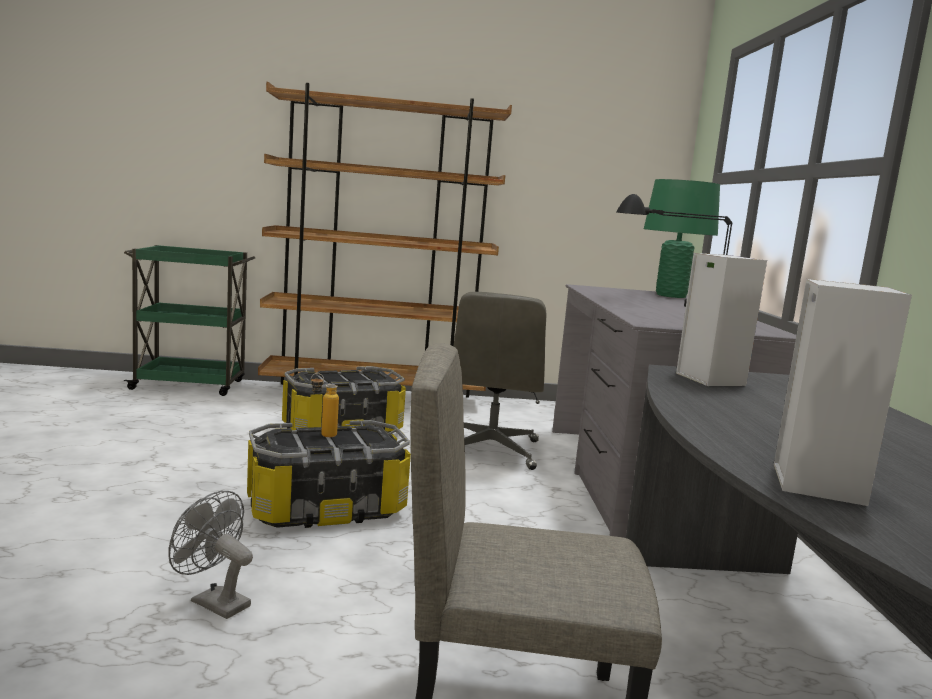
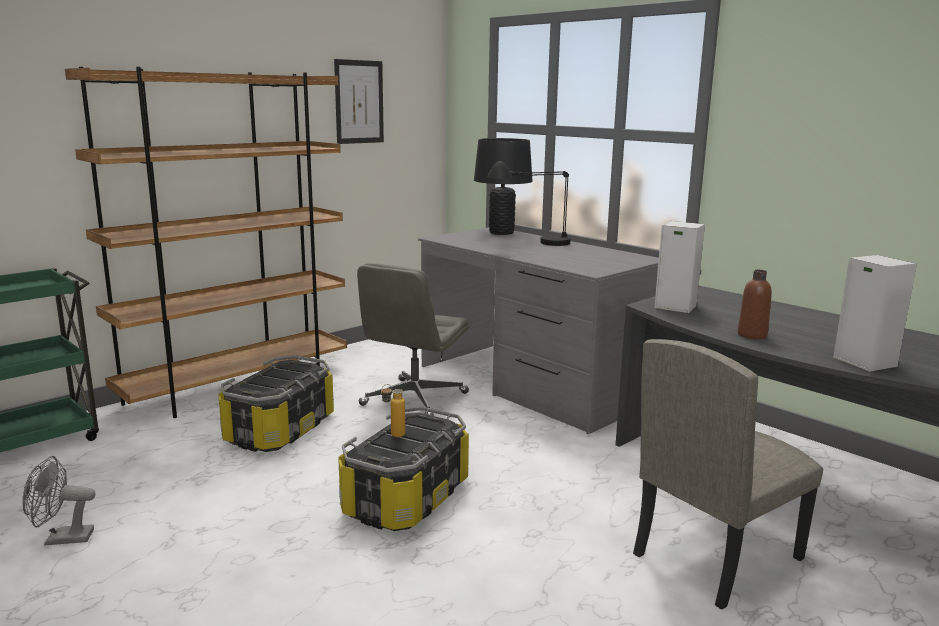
camera: 40 degrees left, 5 degrees up
(213, 602) = (479, 599): grey fan -> grey fan (61, 539)
(491, 450) = (414, 400): grey office chair -> grey office chair turned 60 degrees clockwise
(570, 145) = (359, 102): none -> picture
(671, 296) = (501, 233): green table lamp -> black table lamp
(722, 417) = (752, 335): none -> brown bottle

